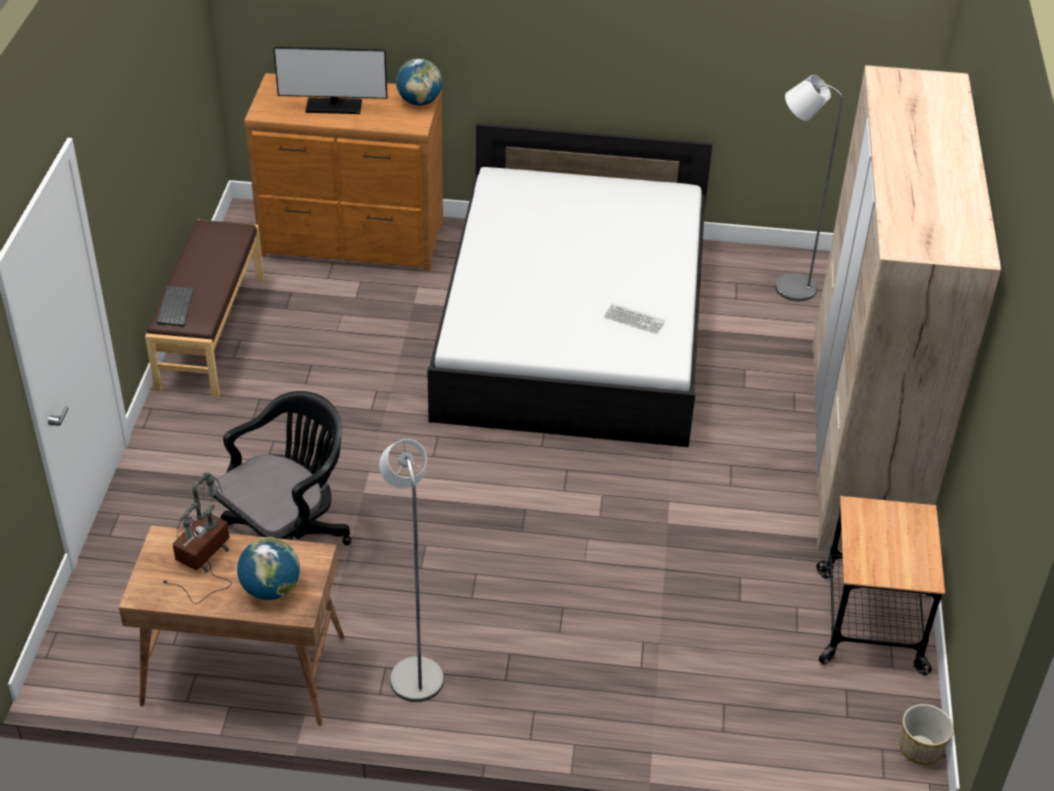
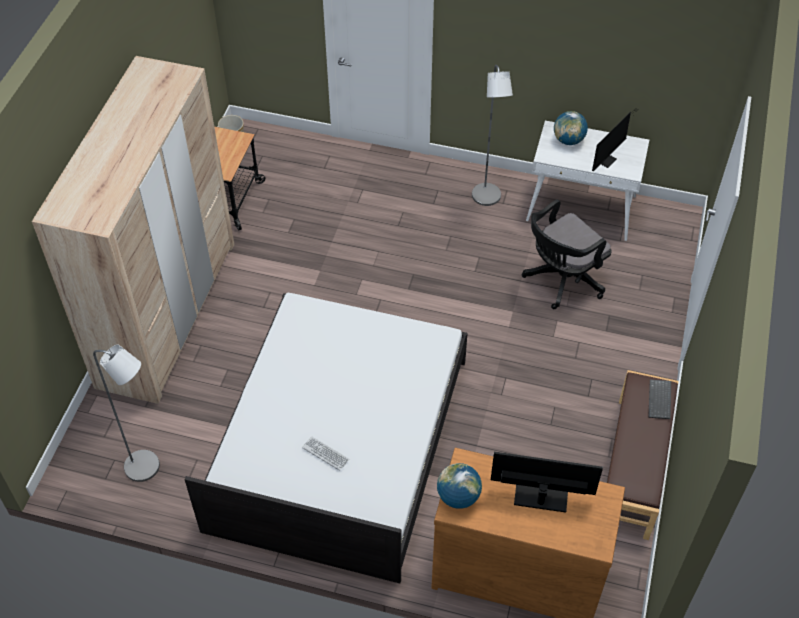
camera: 170 degrees left, 10 degrees up
(202, 561) = (607, 158): table lamp -> monitor
(243, 672) = (581, 208): brown desk -> white desk
(634, 319) = (308, 343): keyboard -> keyboard (325, 453)

